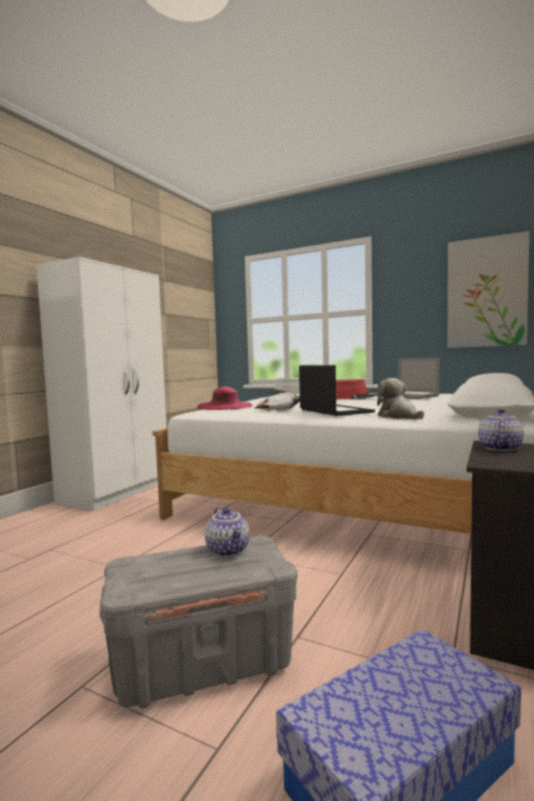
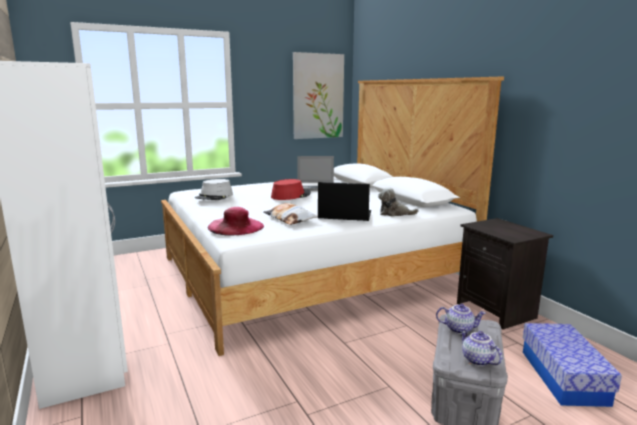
camera: 55 degrees left, 10 degrees up
(498, 448) = (485, 227): teapot -> teapot (477, 360)

